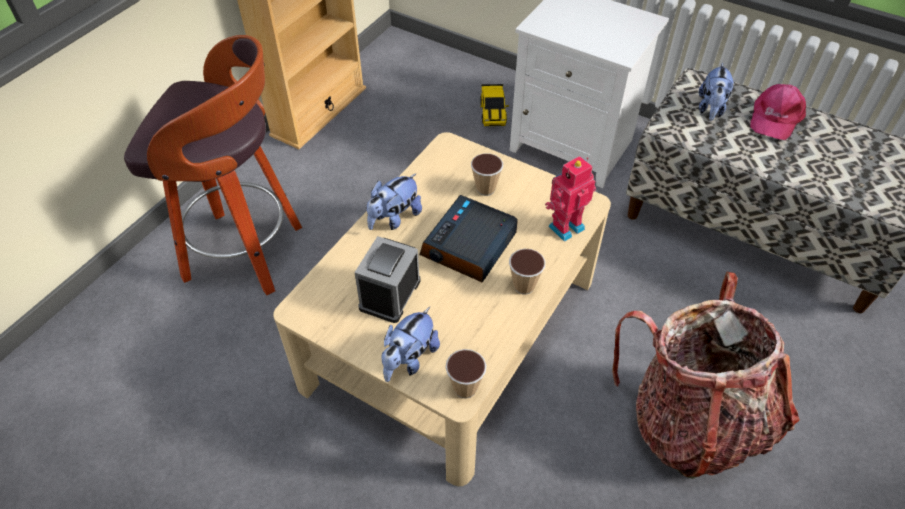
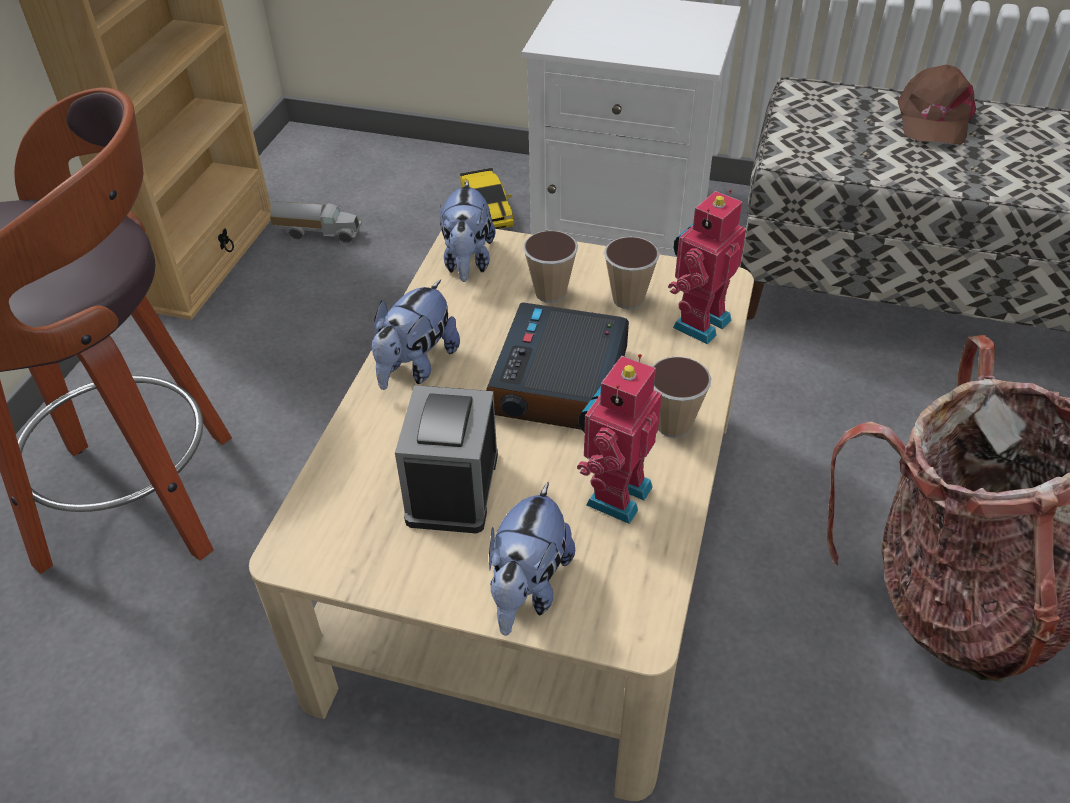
camera: 15 degrees left, 5 degrees down
(387, 107) = (319, 233): none -> toy truck
(465, 388) = (644, 613): cup -> cup (628, 299)
(475, 319) = (614, 494): none -> toy robot
(710, 109) = (839, 123): plush toy -> plush toy (468, 261)
(775, 117) = (932, 119): pink cap -> brown cap

